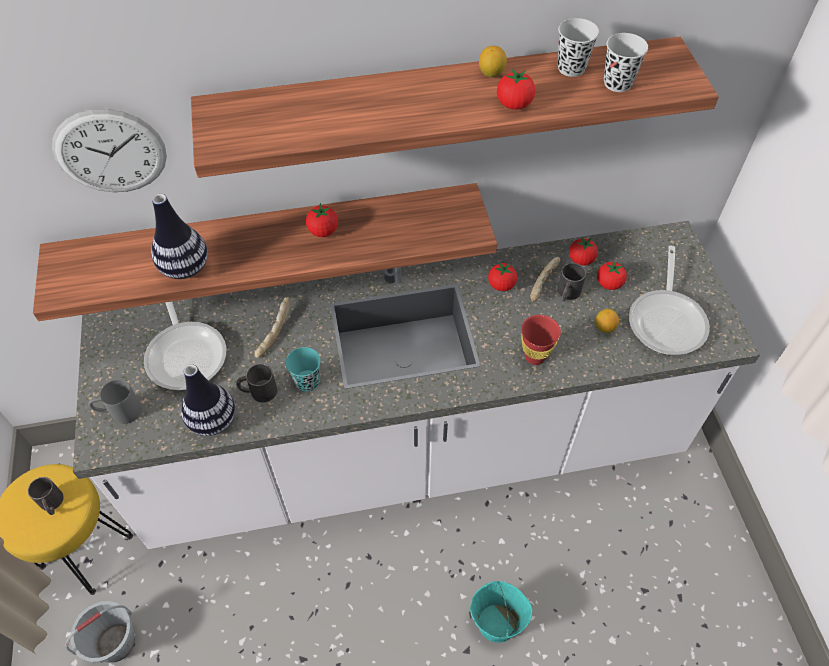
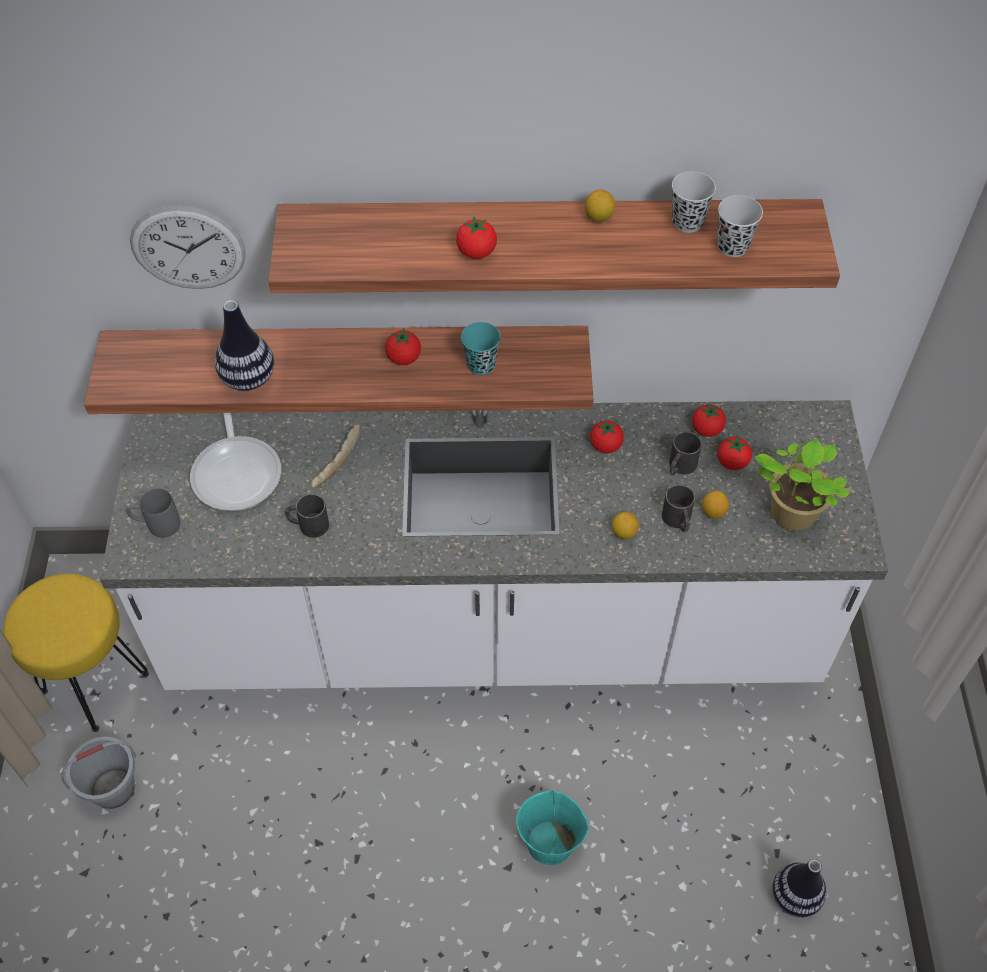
camera: 10 degrees right, 0 degrees up
(52, 504) = (68, 617): black mug -> black mug (678, 521)
(212, 421) = (253, 549): vase -> vase (794, 897)
(307, 381) = (363, 522): turquoise cup -> turquoise cup (481, 365)
(514, 104) = (613, 256): tomato -> tomato (476, 252)
(535, 356) = (624, 533): red cup -> lemon
(544, 283) = (656, 451): bread -> none
(667, 320) = (789, 514): frying pan -> potted plant

